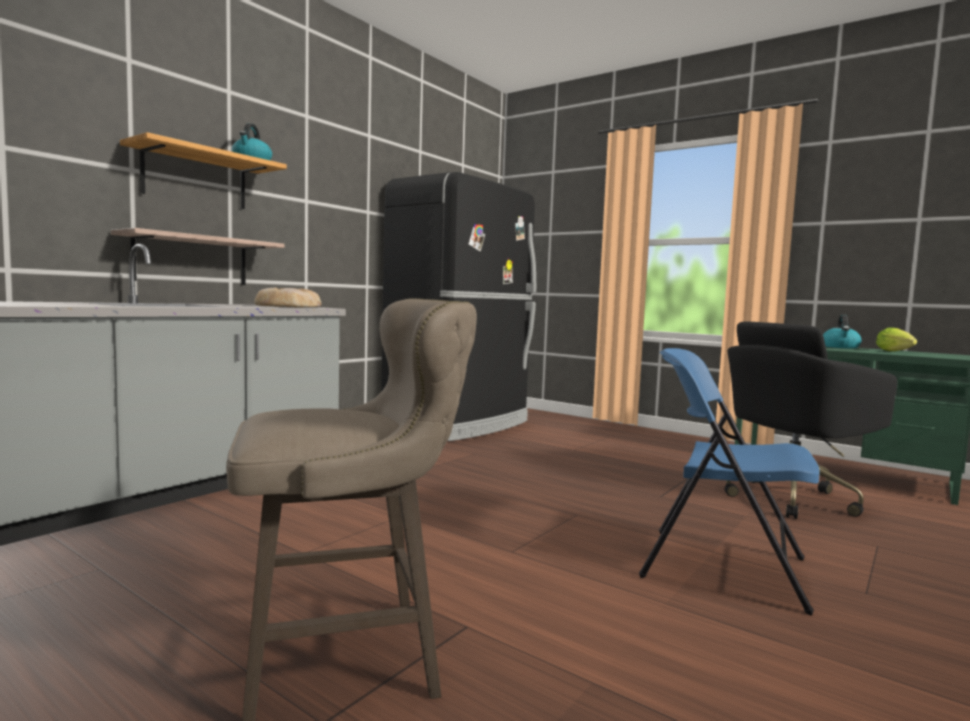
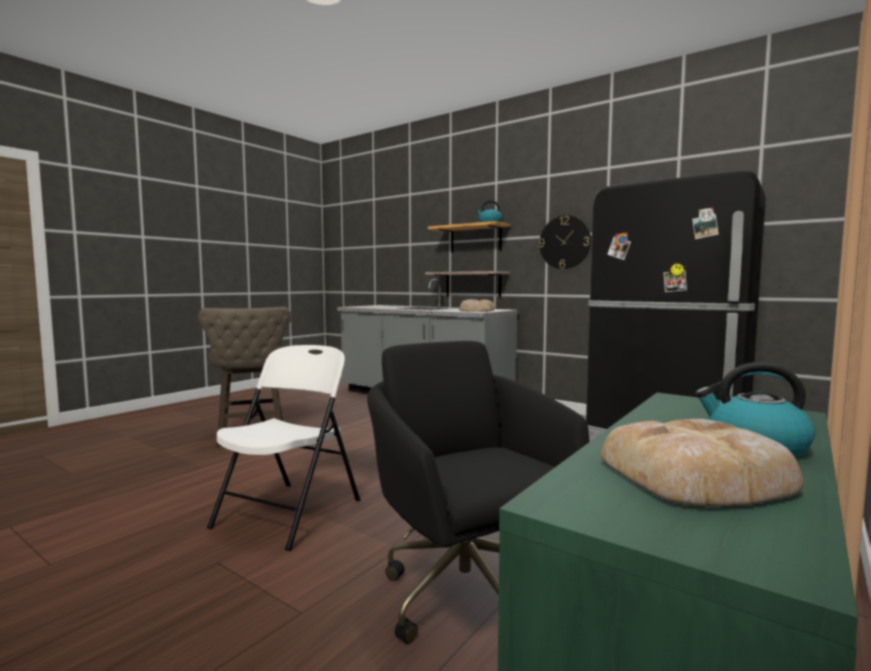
camera: 90 degrees right, 0 degrees up
(330, 214) = (564, 242): none -> wall clock
(724, 567) = (289, 513): blue chair -> white chair
(896, 351) = (698, 477): lettuce -> bread

